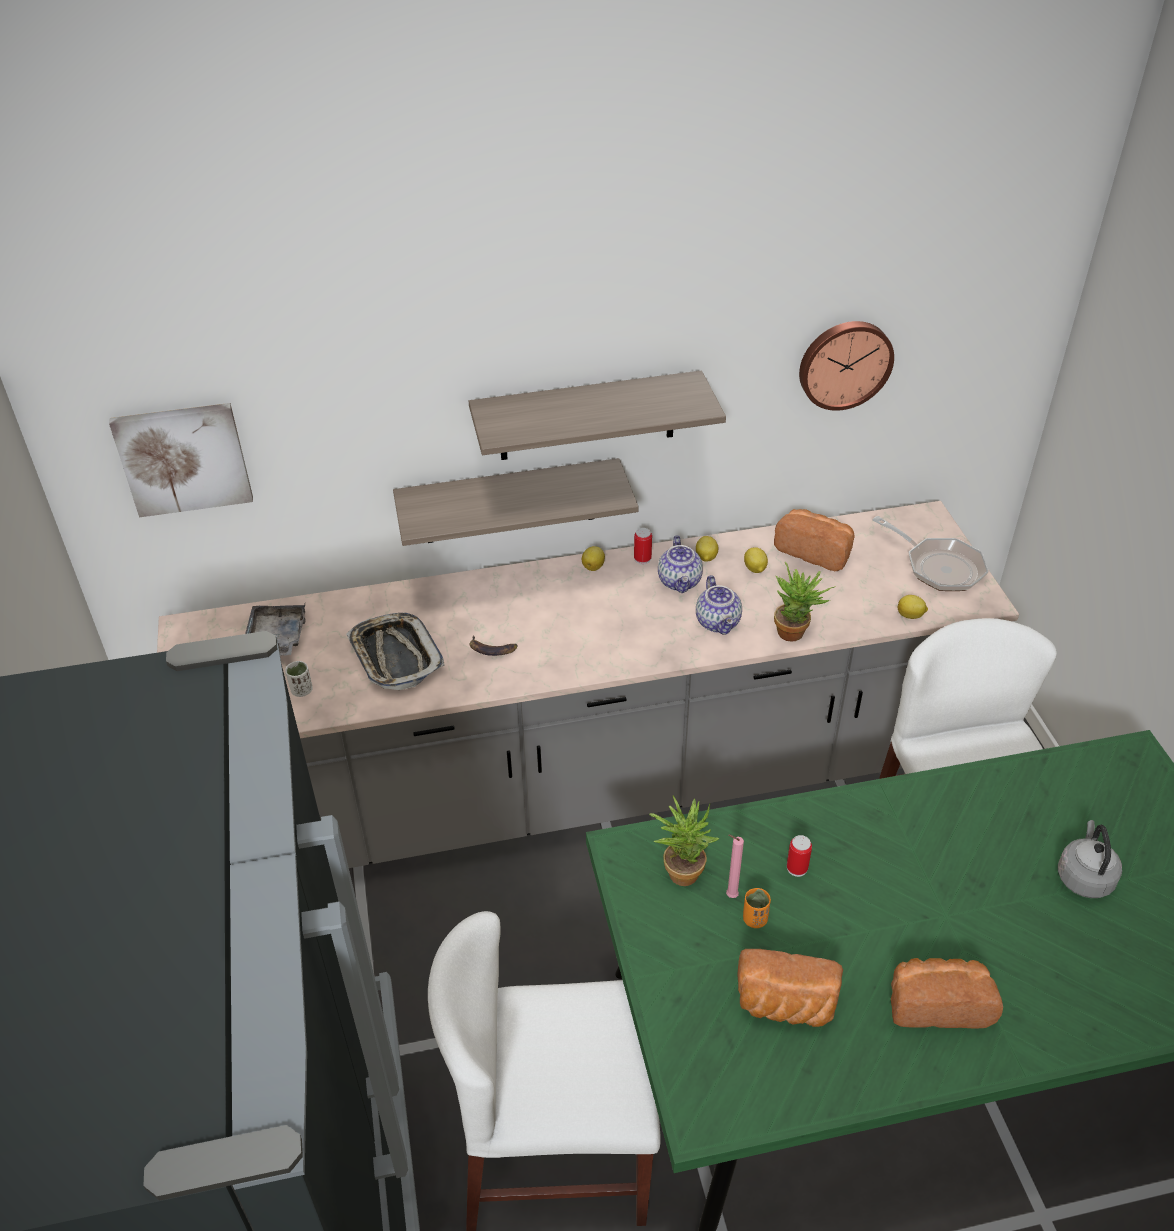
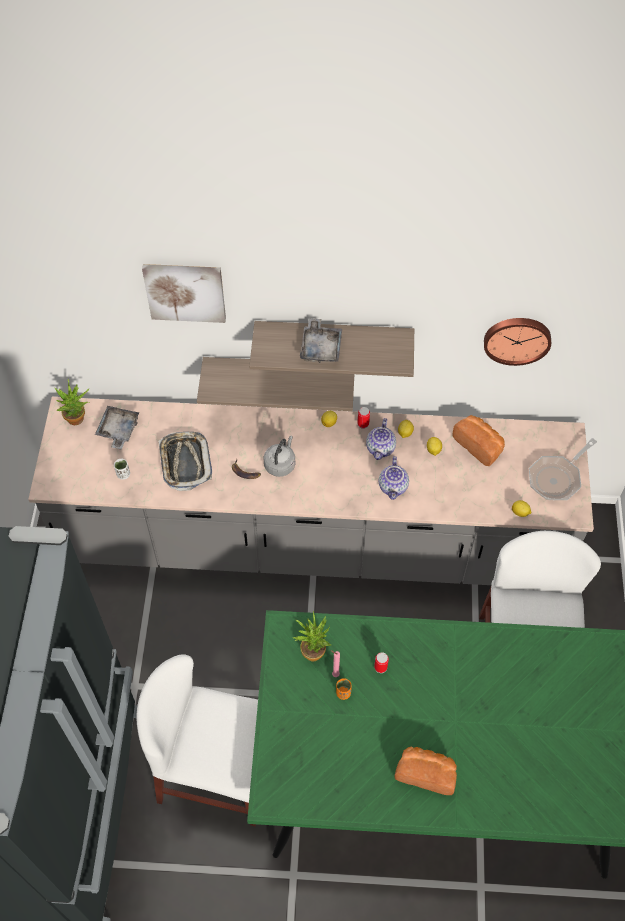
camera: 15 degrees right, 15 degrees up
(183, 458) = (72, 322): picture -> picture (185, 291)
(579, 411) = (321, 347): none -> grey tray
(785, 1005) = (340, 750): bread -> none
(796, 633) = (440, 507): potted plant -> potted plant (79, 420)
(938, 567) = (557, 478): frying pan -> frying pan turned 75 degrees clockwise
(1084, 876) = (550, 719): grey kettle -> grey kettle (280, 464)

